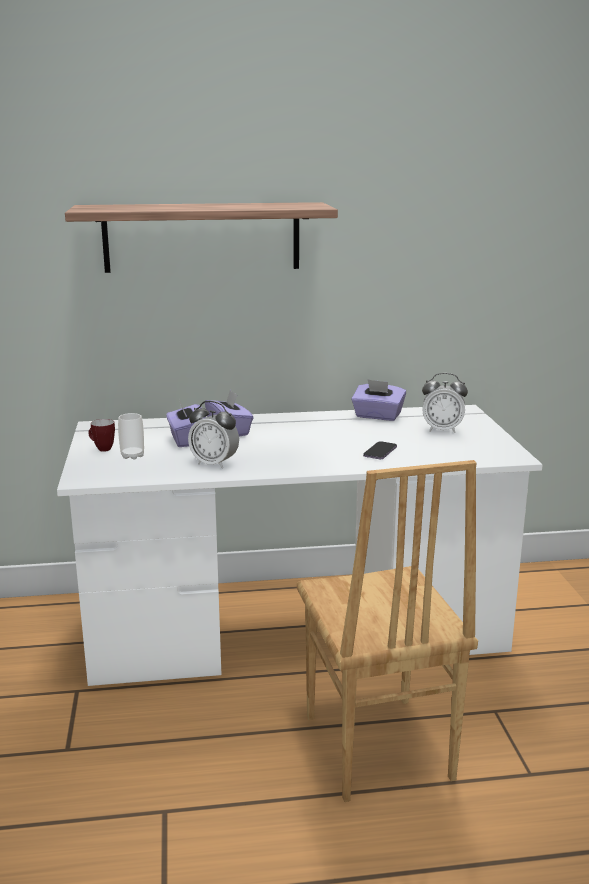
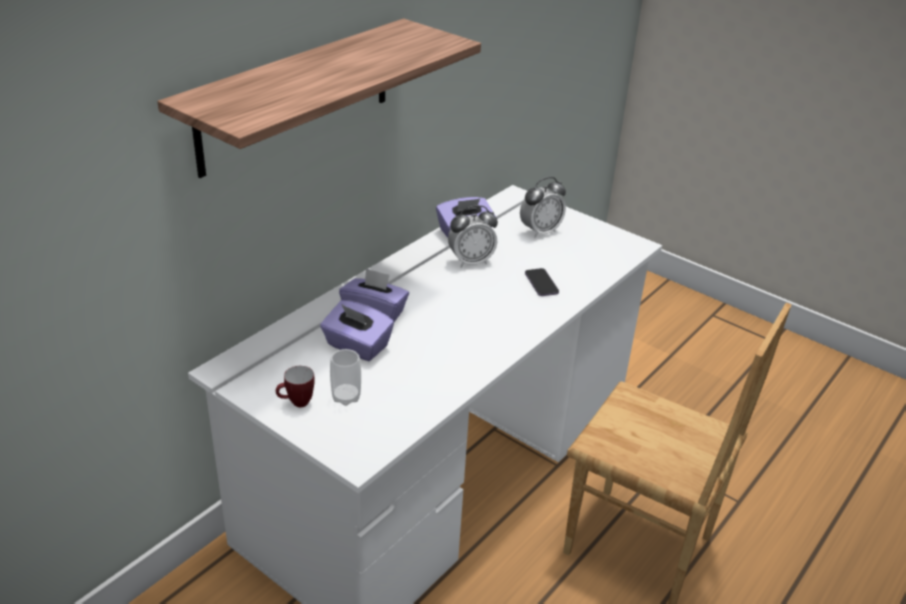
camera: 45 degrees left, 15 degrees up
(214, 464) = (439, 368): alarm clock -> alarm clock (471, 261)

